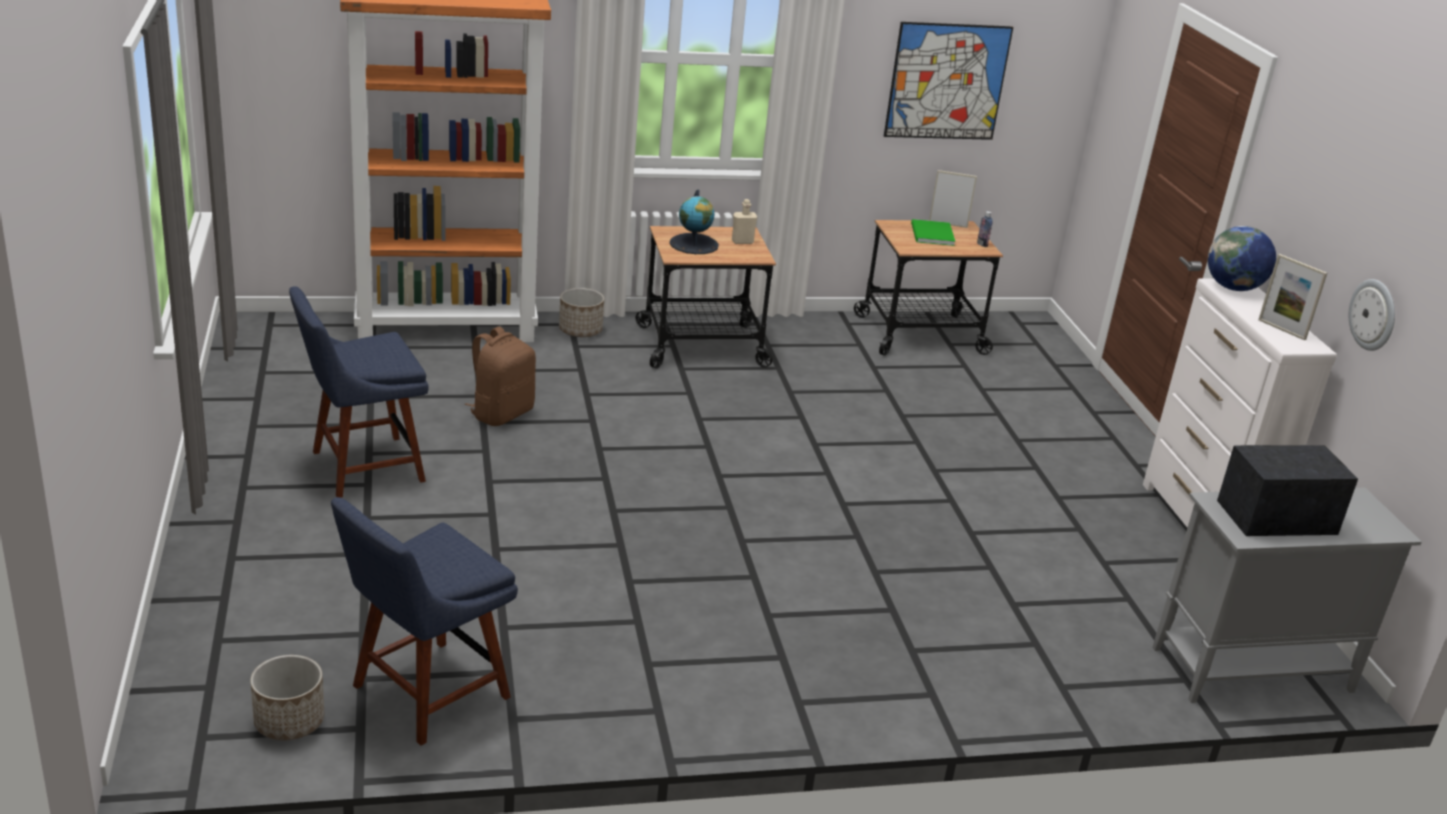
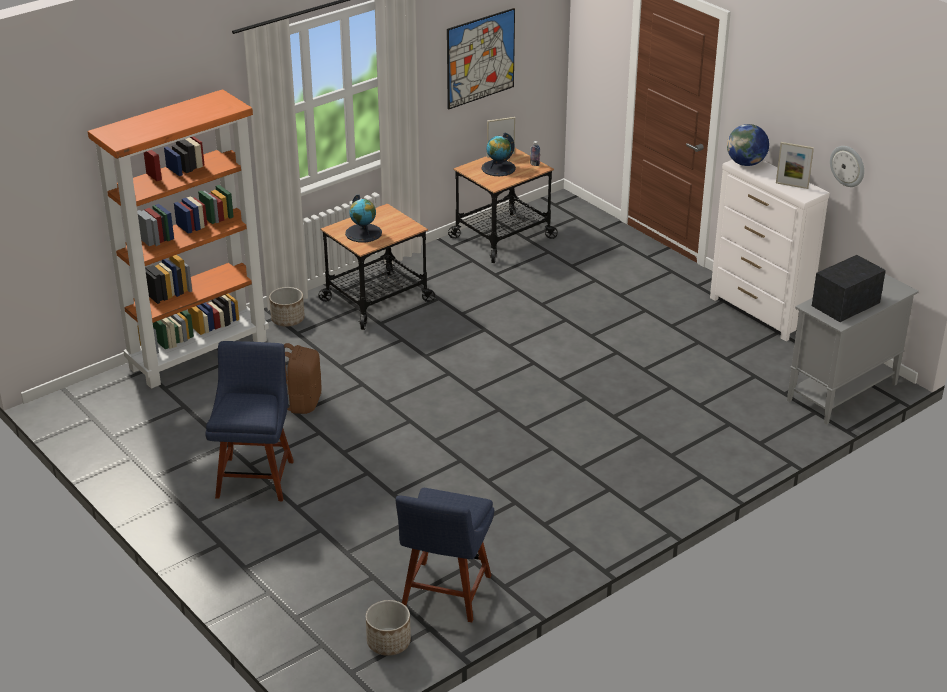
camera: 25 degrees left, 5 degrees up
(361, 467) = (256, 476): blue chair -> blue chair turned 150 degrees clockwise
(742, 242) = (391, 219): beige bottle -> none
(931, 235) = (498, 168): green book -> globe

